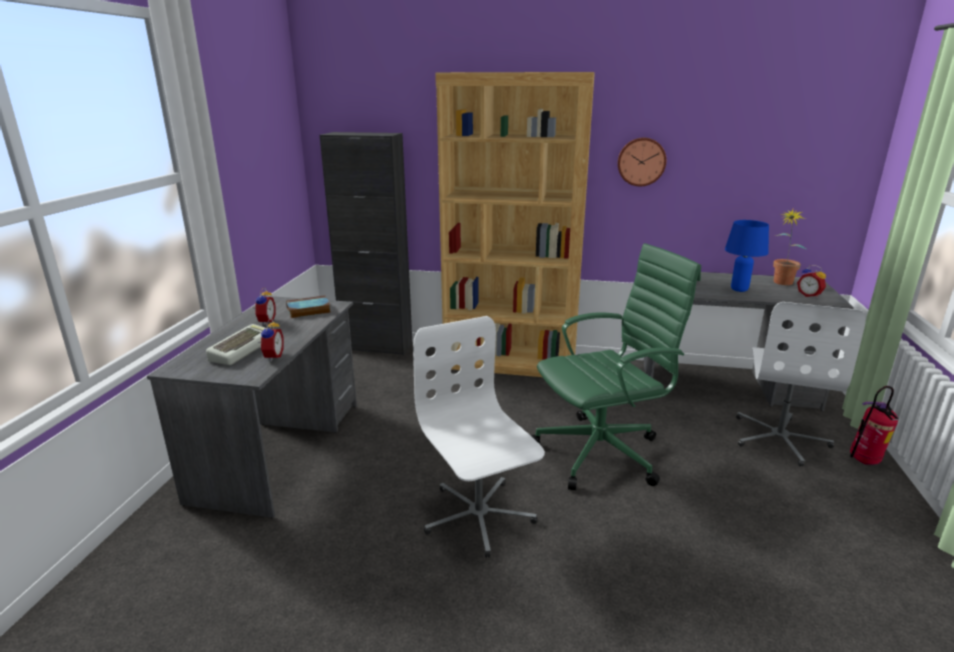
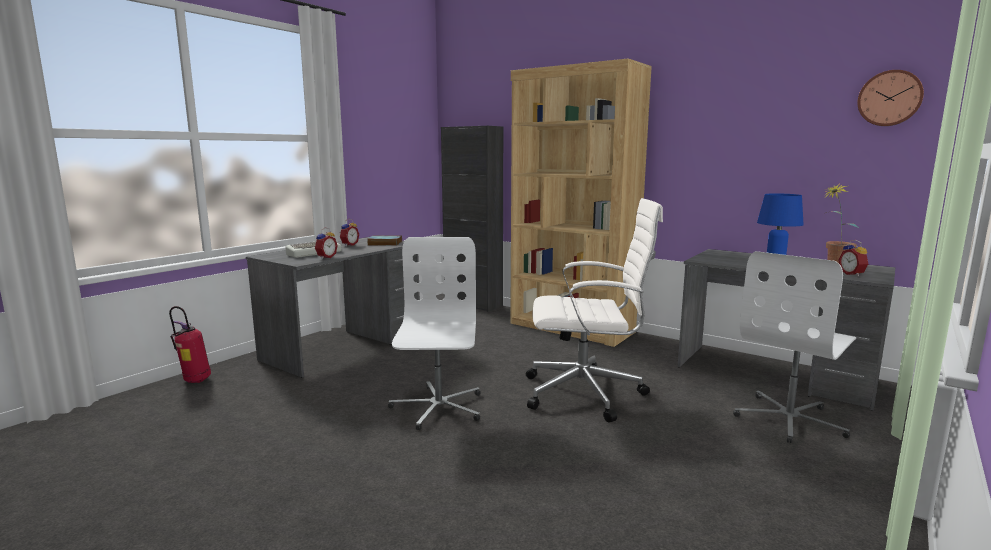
camera: 25 degrees right, 10 degrees down
(602, 452) = (587, 393): green office chair -> white office chair
(641, 161) = (695, 144): wall clock -> wall clock (889, 98)
(864, 461) = (877, 456): fire extinguisher -> fire extinguisher (194, 381)

